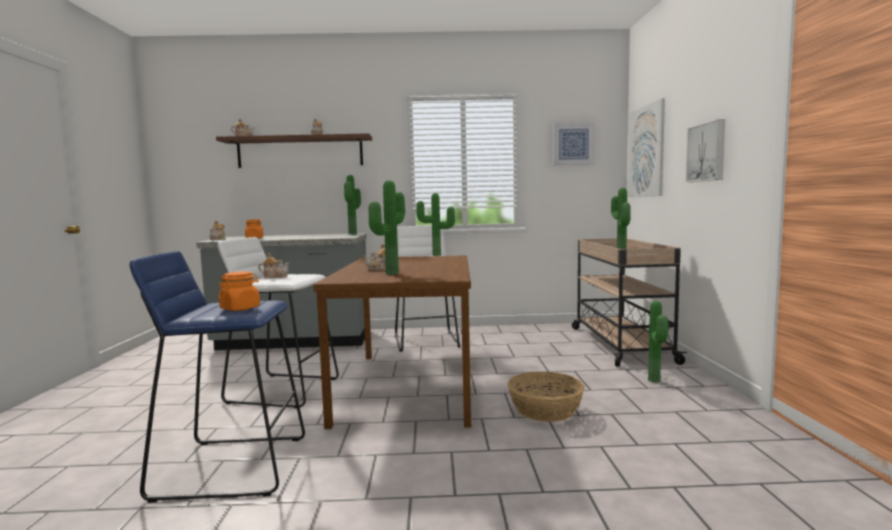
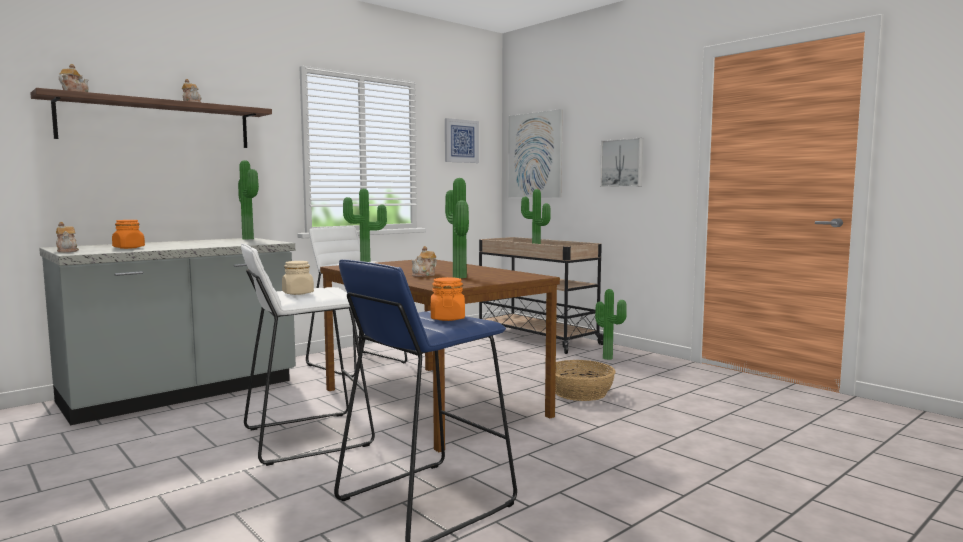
camera: 40 degrees left, 0 degrees up
(275, 277) = (298, 293): teapot -> beige jar

